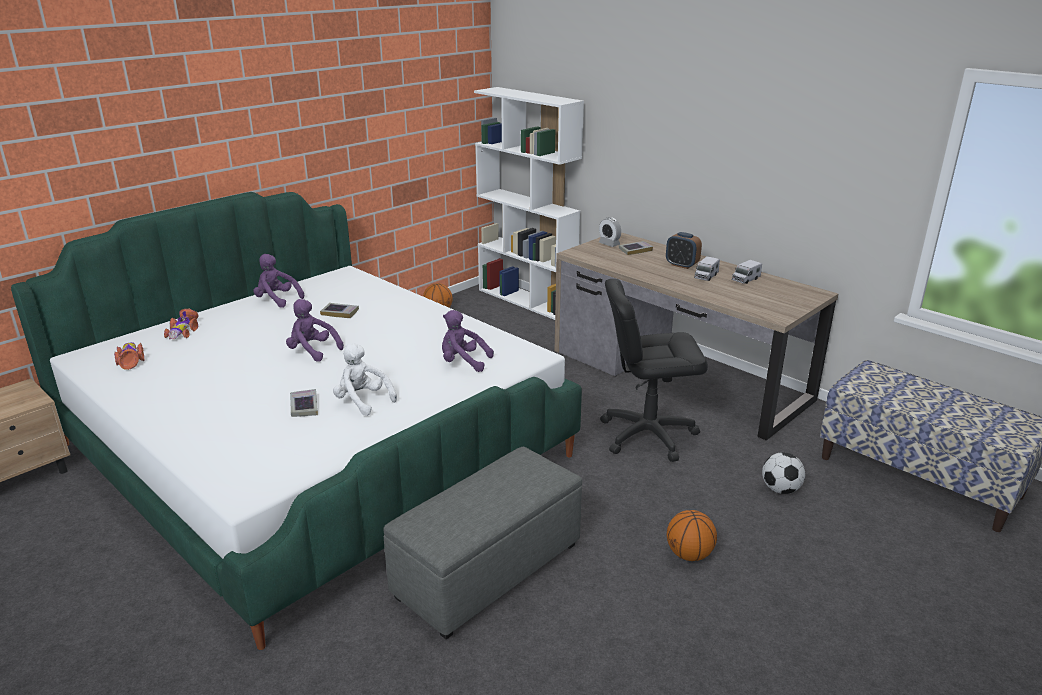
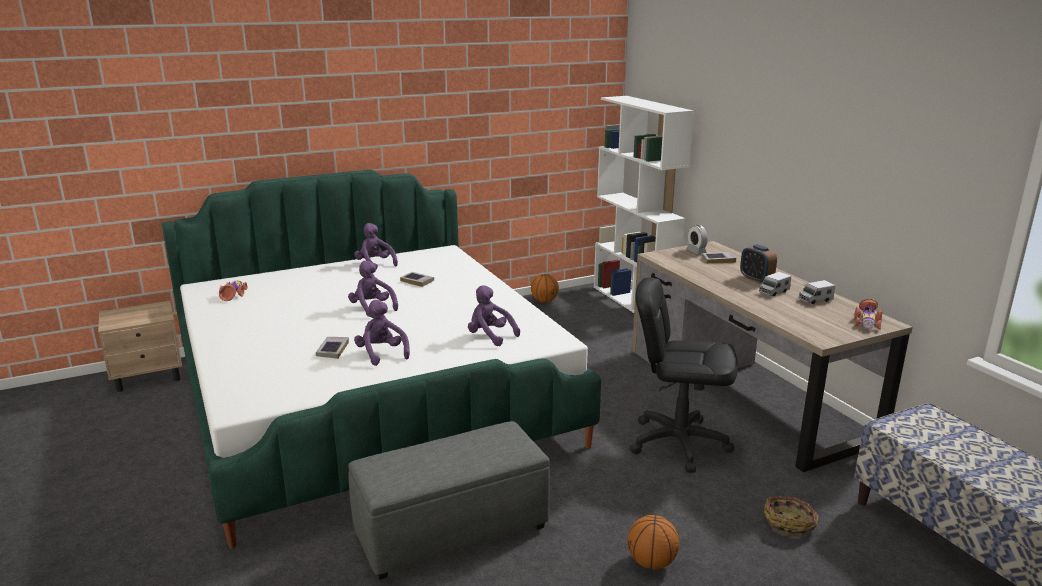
camera: 20 degrees right, 5 degrees down
(183, 331) = (286, 279): toy car -> toy car (867, 322)
(362, 401) = (381, 354): white plush toy -> purple plush toy
(780, 489) = (789, 523): football -> basket

